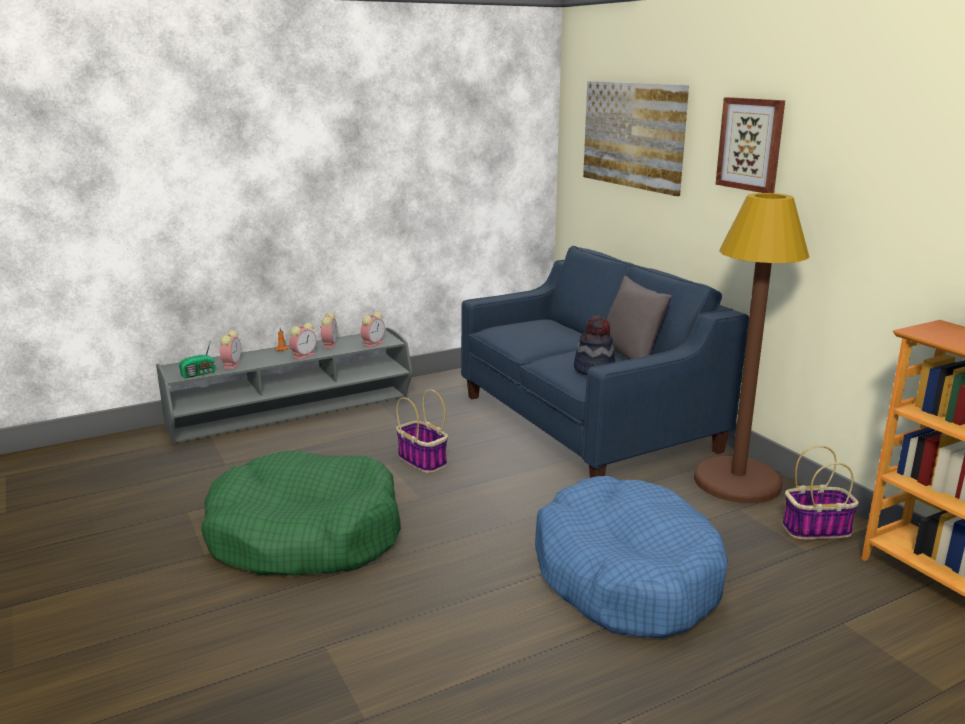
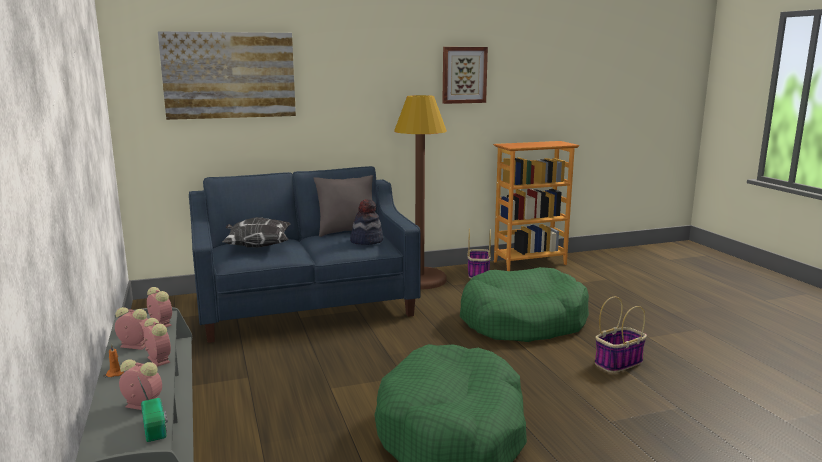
camera: 80 degrees left, 5 degrees down
(423, 461) = (333, 371): basket -> basket (618, 362)
(540, 330) = (257, 247): none -> pillow
(625, 576) = (522, 321): blue dog bed -> green dog bed
(751, 144) = (357, 70): picture -> picture (464, 75)

